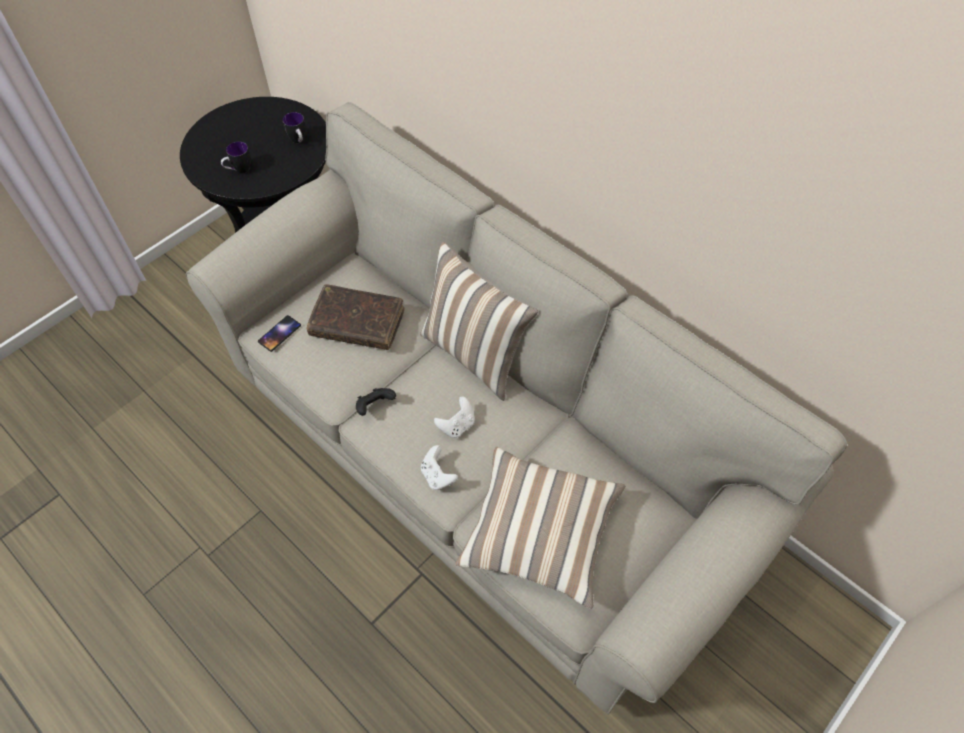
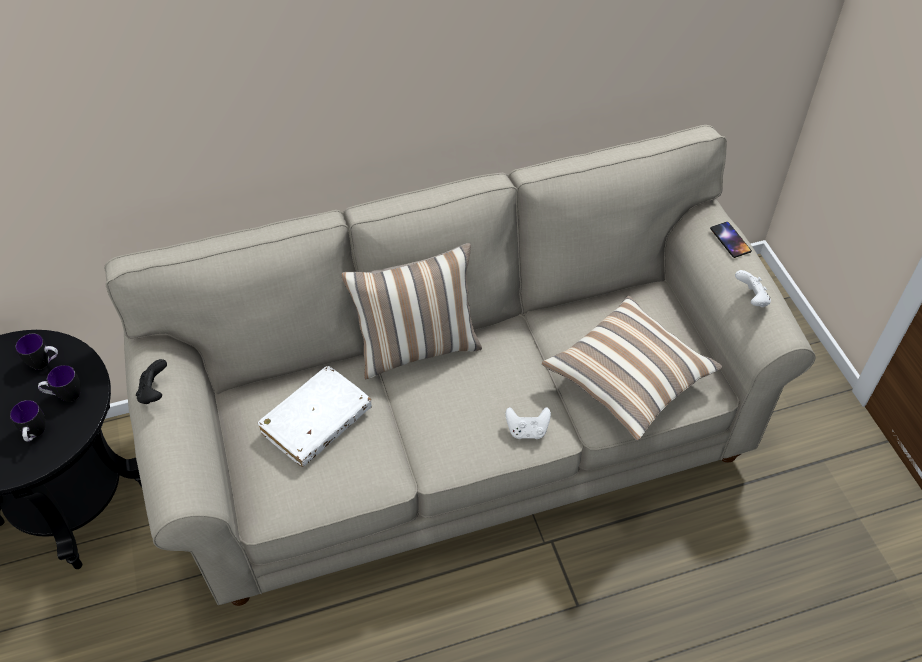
camera: 60 degrees left, 5 degrees down
(278, 166) = (65, 396): none -> mug
(279, 333) = (277, 495): phone -> phone (730, 240)
(357, 324) = (317, 422): brown book -> white book
(375, 406) = (421, 449): black game controller -> black game controller (155, 392)
(457, 425) = (484, 394): white game controller -> white game controller (751, 299)

